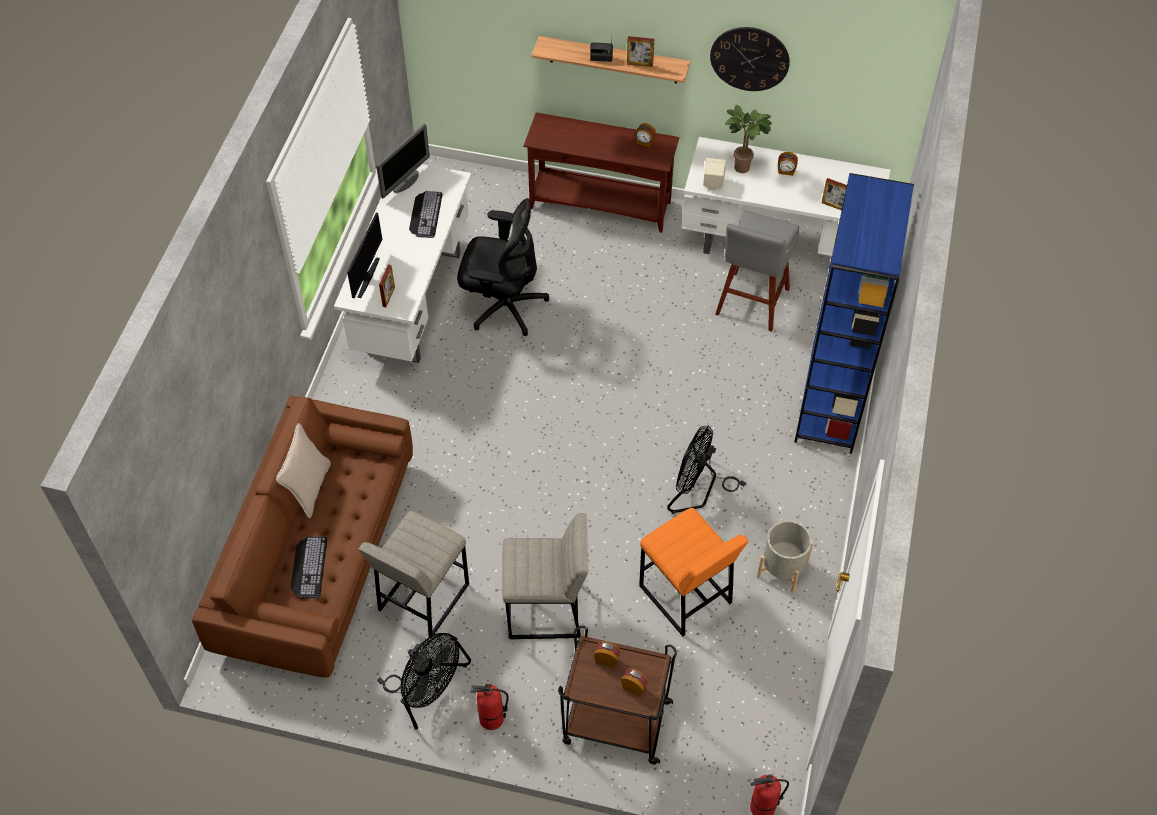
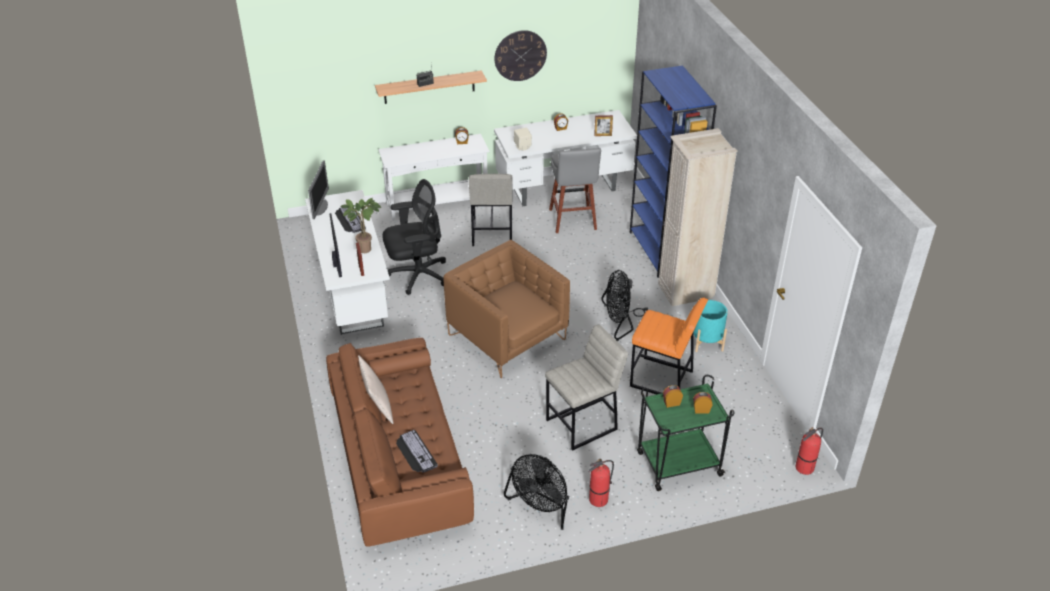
camera: 30 degrees left, 15 degrees down
(422, 599) = (495, 453): grey chair -> grey chair (492, 234)
(425, 690) = (540, 504): black fan -> black fan turned 120 degrees clockwise
(545, 446) = (507, 338): none -> brown armchair
(601, 204) = (437, 204): brown console table -> white console table
(615, 722) = (678, 464): brown cart -> green cart
(639, 64) = (452, 80): picture frame -> none
(745, 167) = (534, 134): potted plant -> potted plant (367, 248)
(782, 569) = (706, 342): grey planter -> turquoise planter
(814, 480) = (685, 291): none -> beige cabinet

